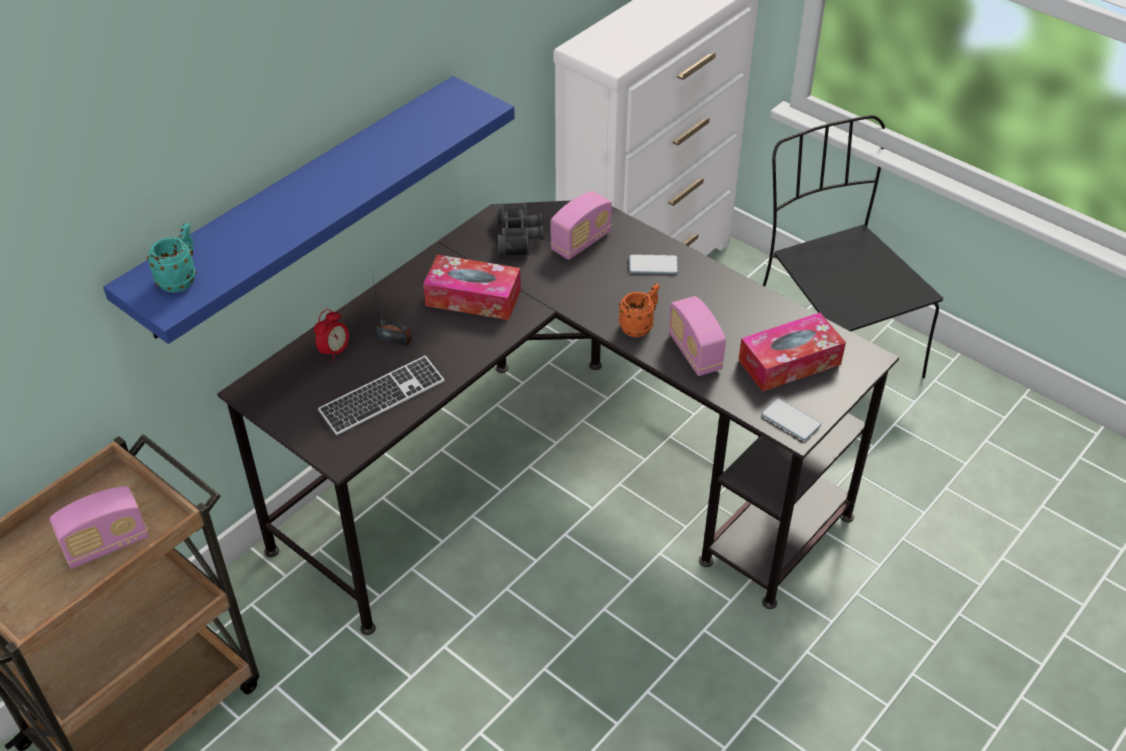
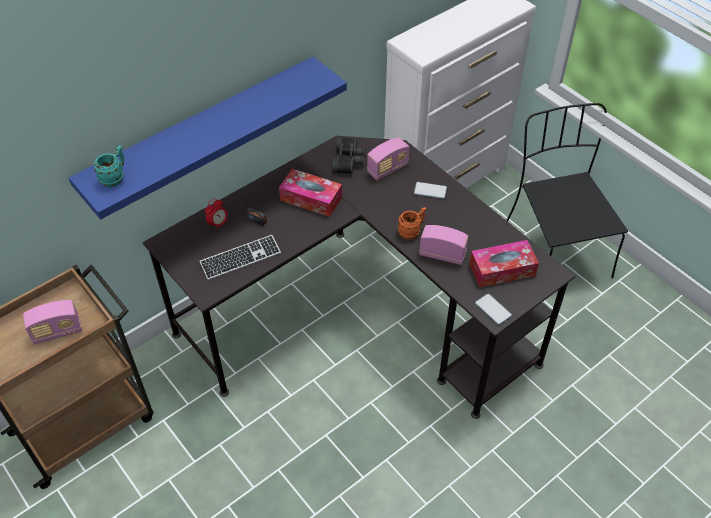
camera: 10 degrees right, 5 degrees up
(694, 353) = (442, 255): radio -> radio turned 120 degrees clockwise

